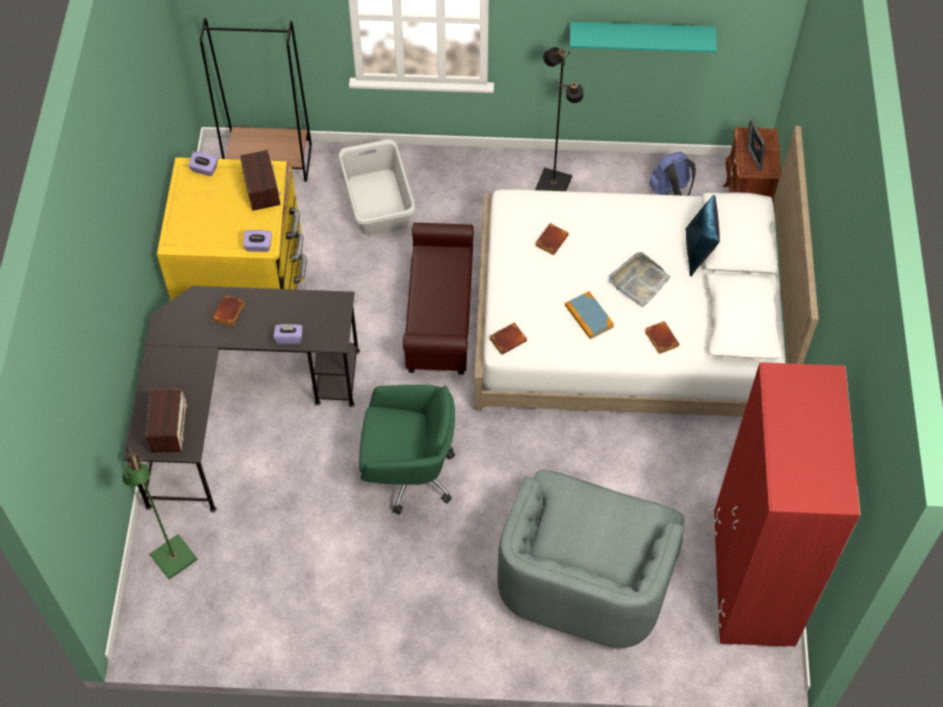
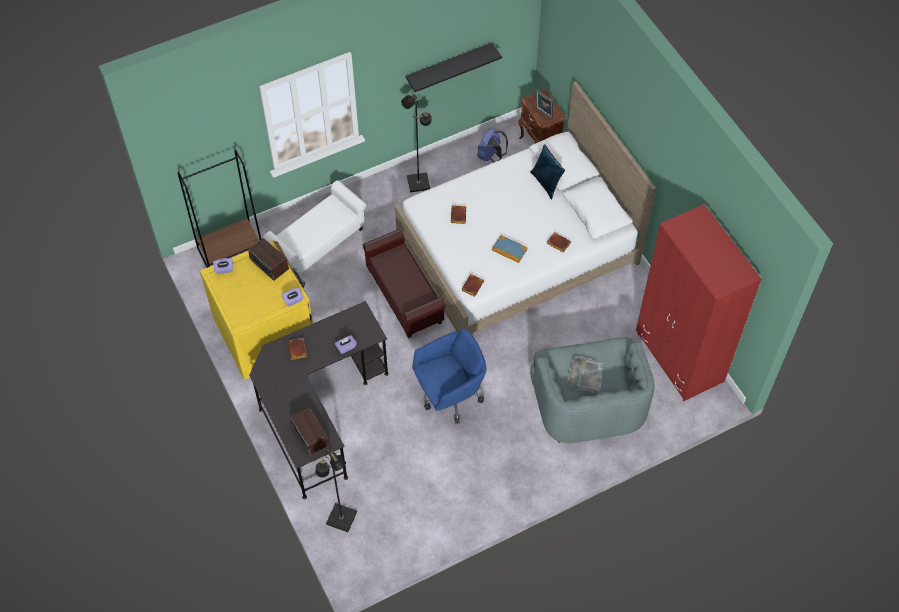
camera: 30 degrees left, 0 degrees up
(173, 557) = (341, 518): green floor lamp -> black floor lamp
(378, 201) = (318, 243): grey laundry basket -> white ottoman
(409, 476) = (450, 398): green office chair -> blue office chair
(639, 281) = (524, 216): grey tray -> grey tray (585, 375)
(641, 35) = (449, 66): turquoise shelf -> black shelf

